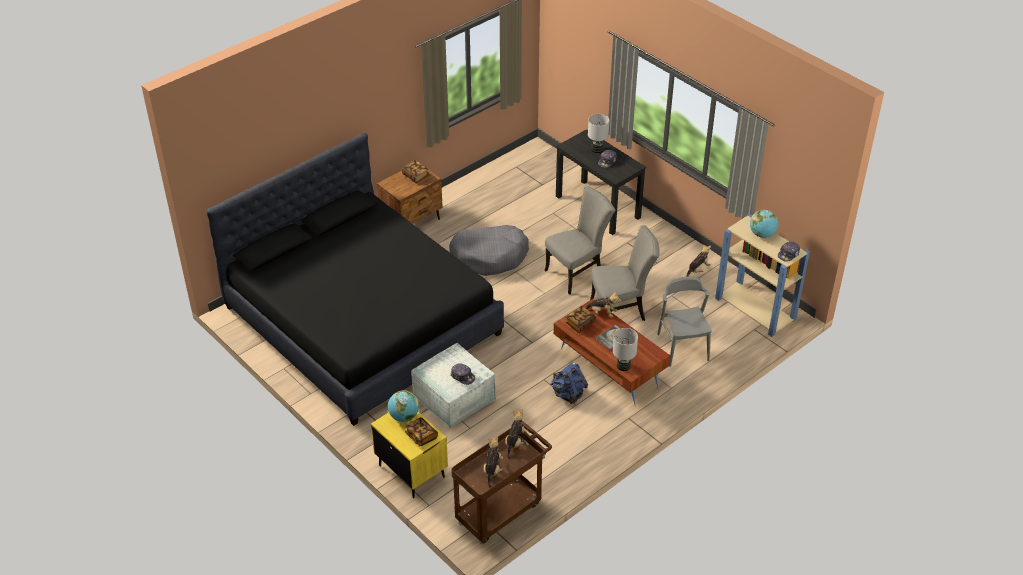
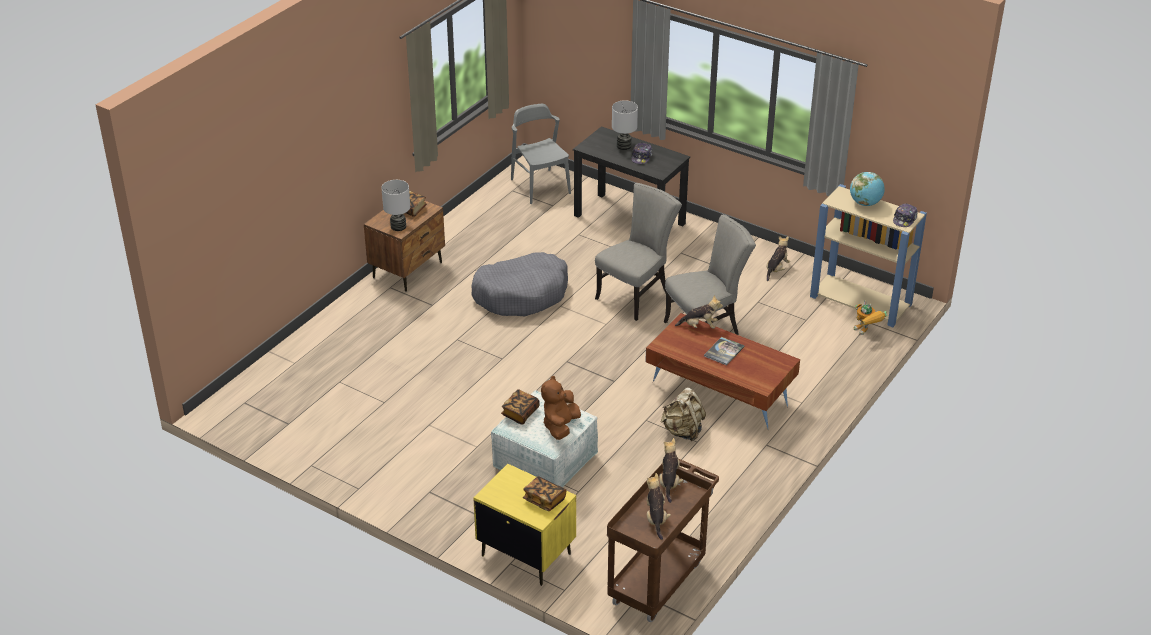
camera: 15 degrees left, 5 degrees down
(362, 320) = (390, 392): black bed -> none
(404, 417) = (512, 482): globe -> none
(463, 376) = (560, 426): cap -> brown plush toy
(568, 394) = (683, 431): blue backpack -> beige backpack
(580, 324) = (678, 343): book -> book (520, 413)
(623, 366) = (750, 380): grey table lamp -> grey table lamp (398, 226)
(683, 347) = (795, 355): grey chair -> grey chair (540, 186)
(748, 337) = (866, 332): none -> toy robot

